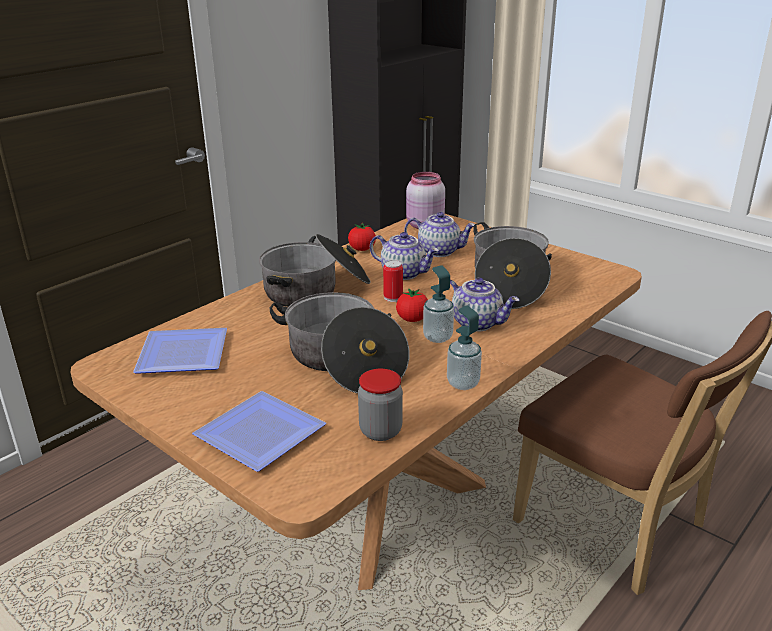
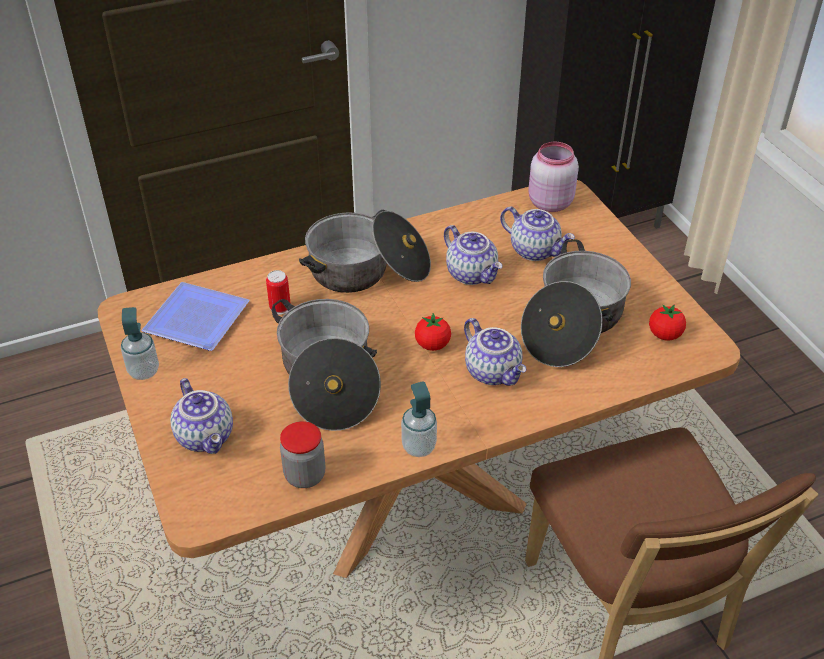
camera: 25 degrees right, 15 degrees up
(260, 431) = (206, 436): plate -> teapot
(362, 249) = (454, 222): tomato -> tomato (664, 335)
(393, 297) = (435, 307): can -> can (280, 307)
(437, 337) = (439, 378): soap dispenser -> soap dispenser (144, 371)

